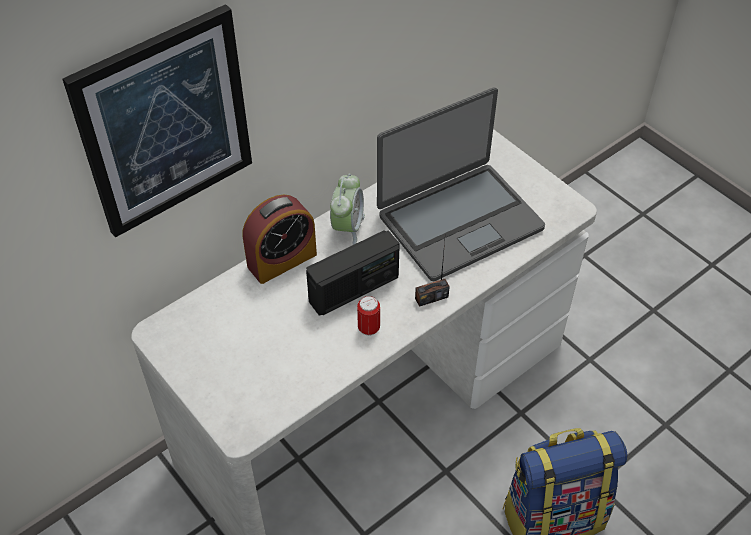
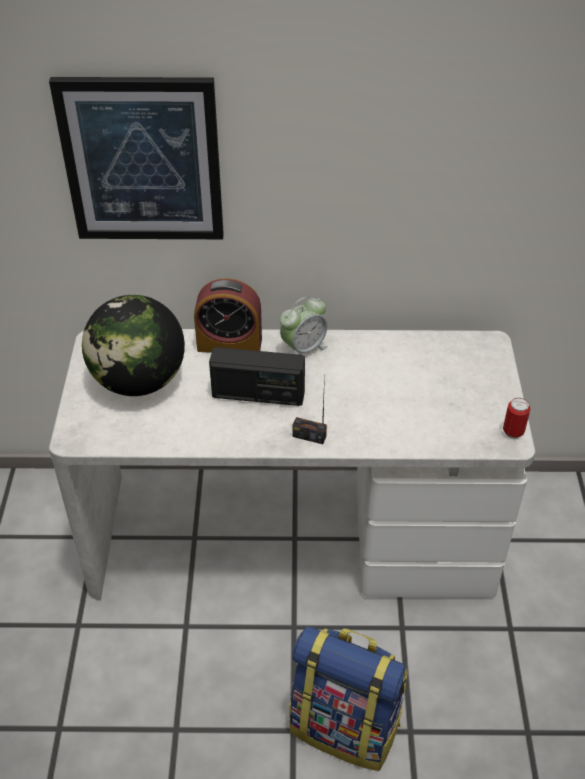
camera: 40 degrees right, 5 degrees down
(240, 342) = (139, 381): none -> globe
(368, 328) = (237, 428): can -> can (513, 432)
(459, 221) = (397, 394): laptop -> none

